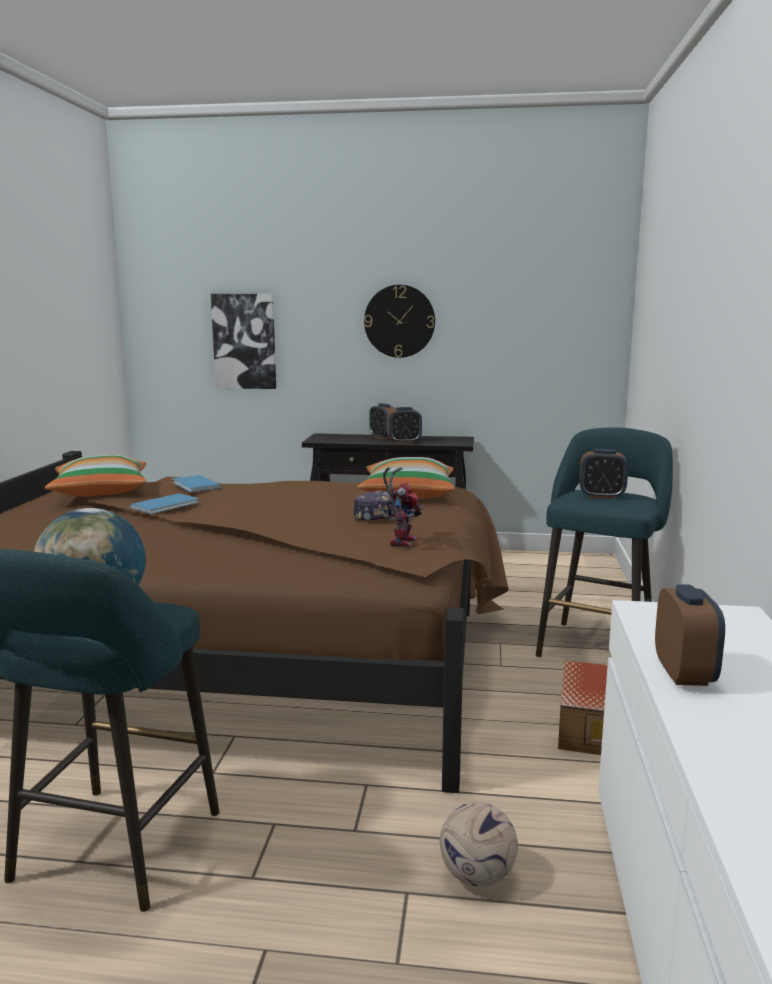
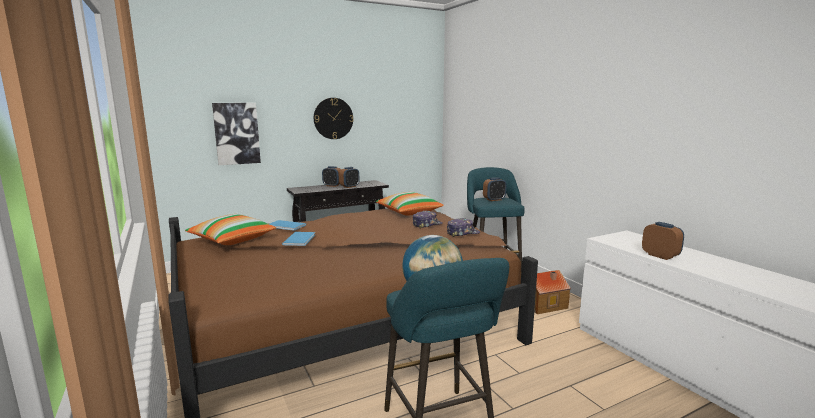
camera: 35 degrees left, 0 degrees up
(401, 541) = (462, 233): toy robot -> cap
(476, 876) = (581, 369): football -> none

